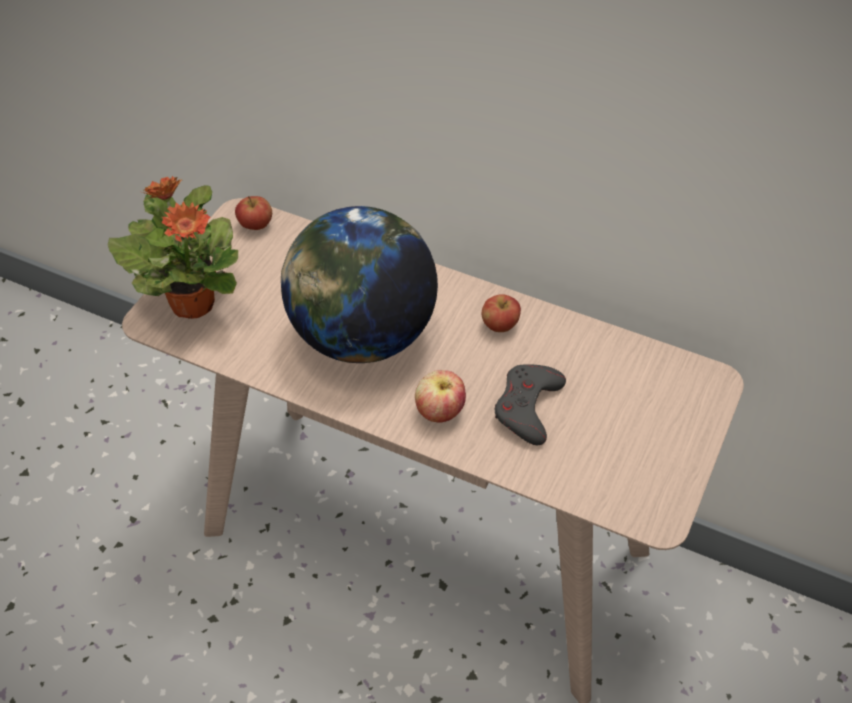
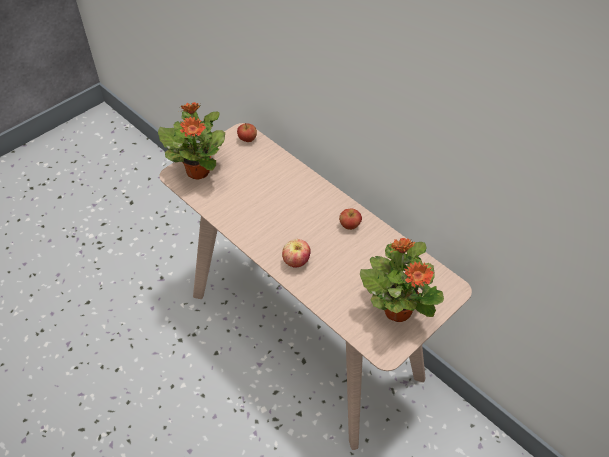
camera: 20 degrees right, 0 degrees up
(362, 336) = (275, 211): globe -> none
(527, 407) = (344, 273): grey game controller -> none
(642, 442) = (397, 309): none -> potted plant

